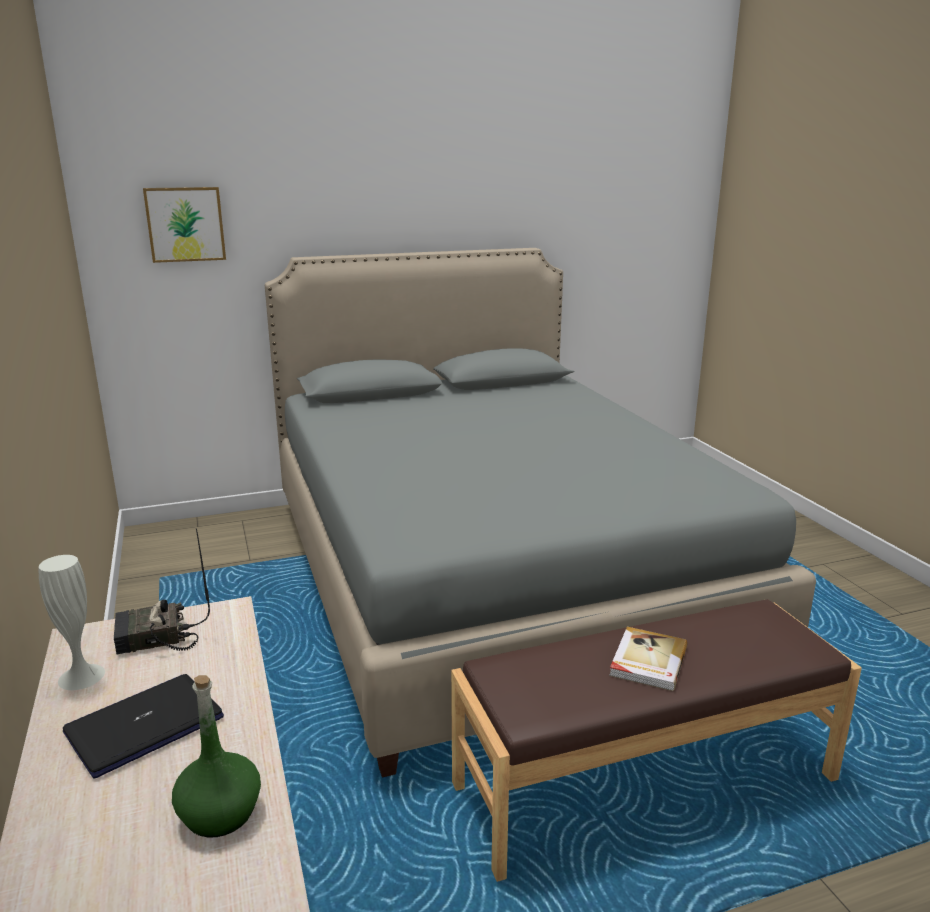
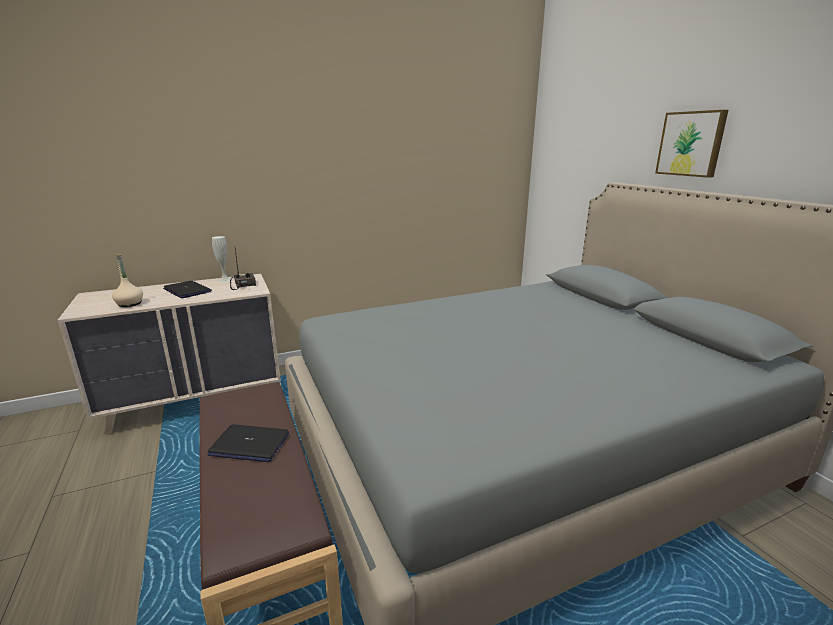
camera: 85 degrees right, 0 degrees up
(185, 224) = (572, 153): picture -> picture (691, 144)
(220, 813) = (130, 304): green bottle -> beige bottle
(647, 661) = (249, 444): book -> laptop

